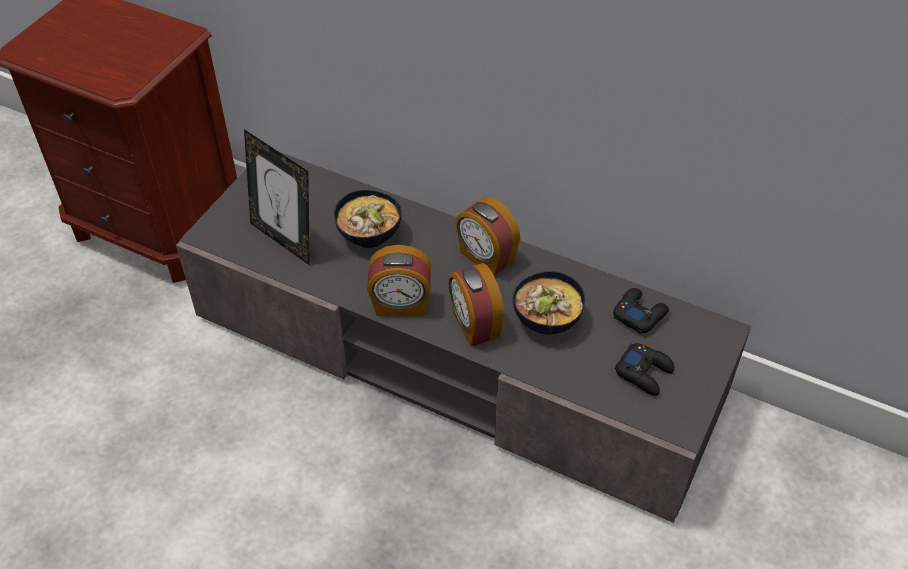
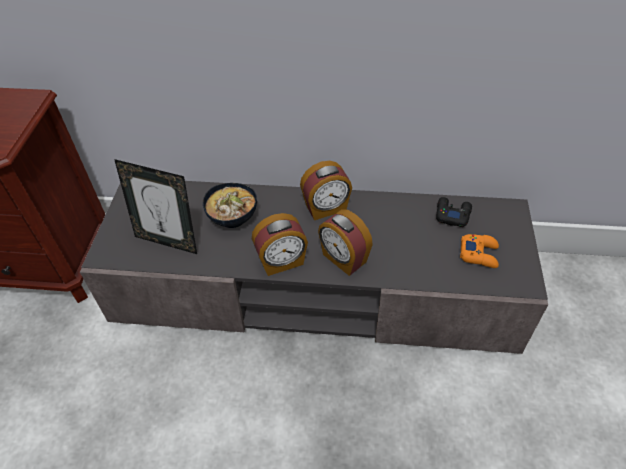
camera: 20 degrees left, 0 degrees up
(486, 258) = (326, 208): alarm clock -> alarm clock turned 45 degrees counterclockwise
(545, 321) = (391, 239): bowl -> none
(644, 372) = (479, 254): black game controller -> orange game controller

